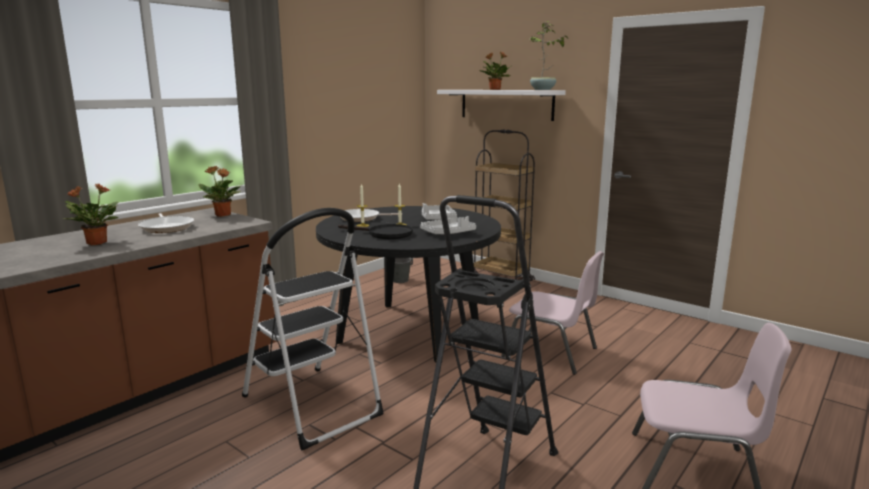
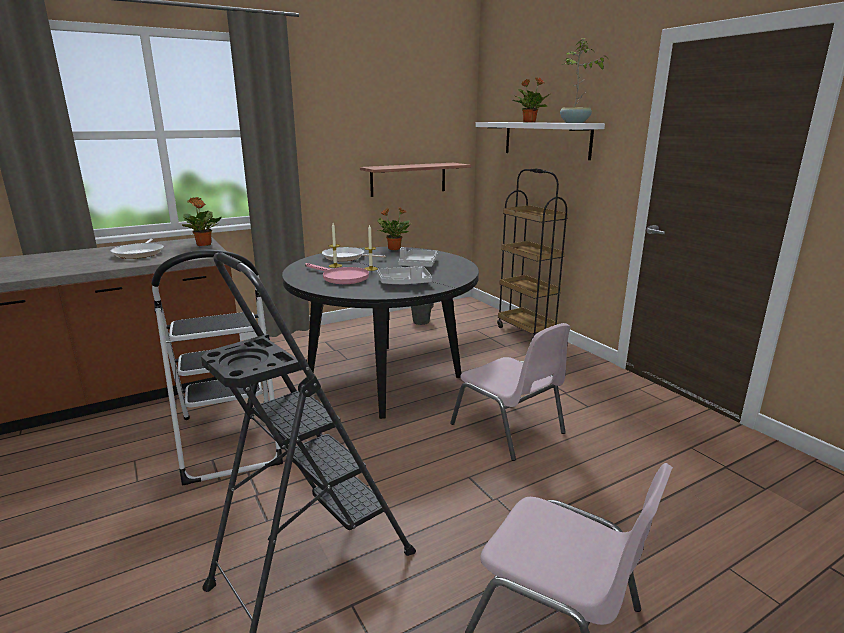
camera: 20 degrees right, 5 degrees up
(96, 243) = (64, 263): potted plant -> potted plant (393, 249)
(374, 143) = (408, 179): none -> shelf
(384, 234) = (340, 277): black frying pan -> pink frying pan

